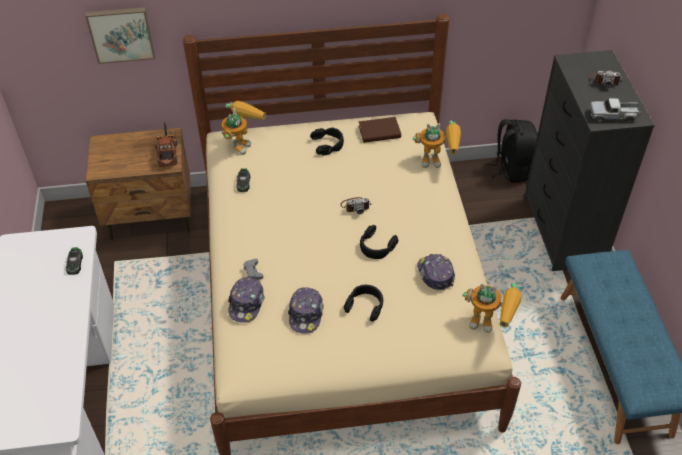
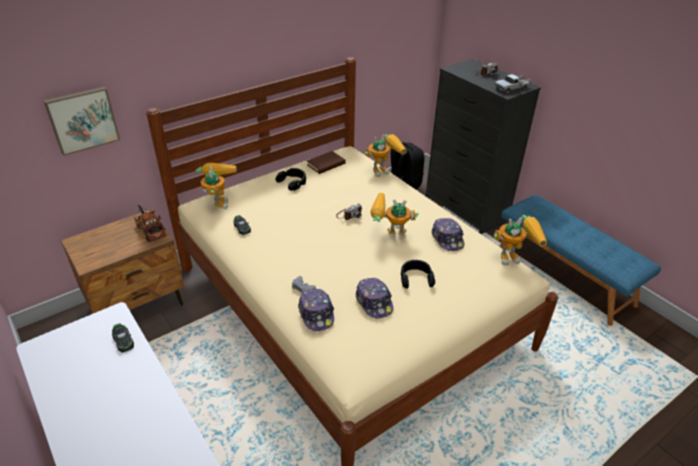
camera: 30 degrees left, 10 degrees down
(376, 246) = (388, 235): black headphones -> toy robot
(435, 274) = (447, 239): cap -> cap turned 150 degrees counterclockwise

